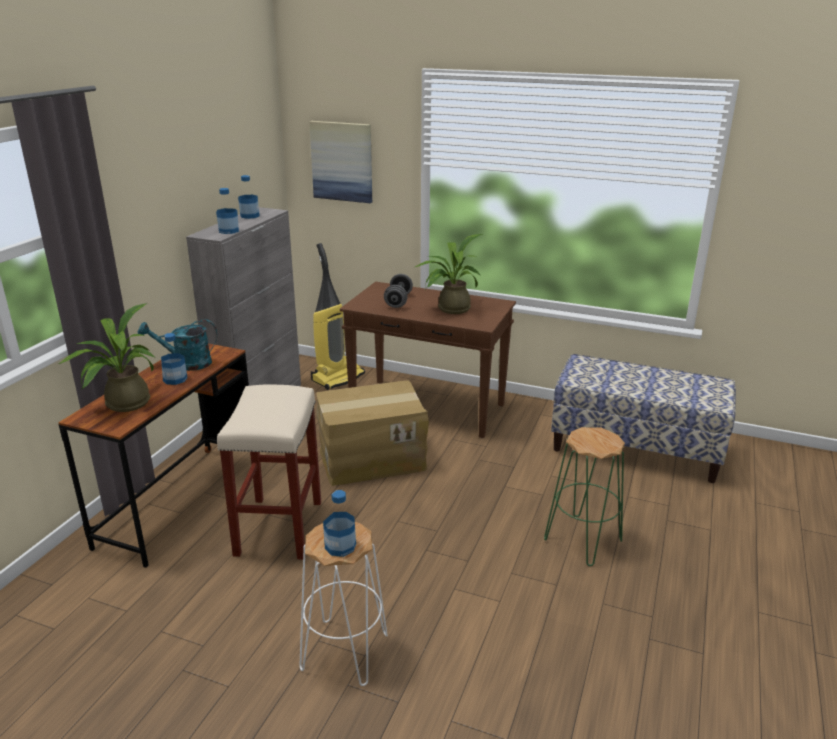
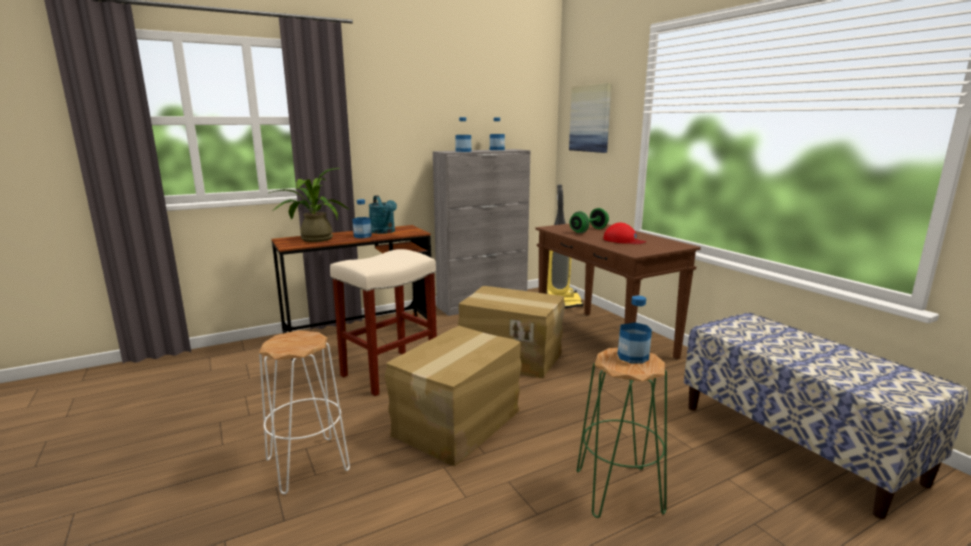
camera: 40 degrees right, 10 degrees down
(186, 364) = (384, 232): turquoise watering can -> turquoise watering can turned 150 degrees counterclockwise
(340, 546) = (285, 345): bottle -> bottle (632, 356)
(398, 301) = (588, 231): grey dumbbell -> green dumbbell
(415, 546) = (458, 423): none -> cardboard box
(449, 309) = (623, 240): potted plant -> red cap

